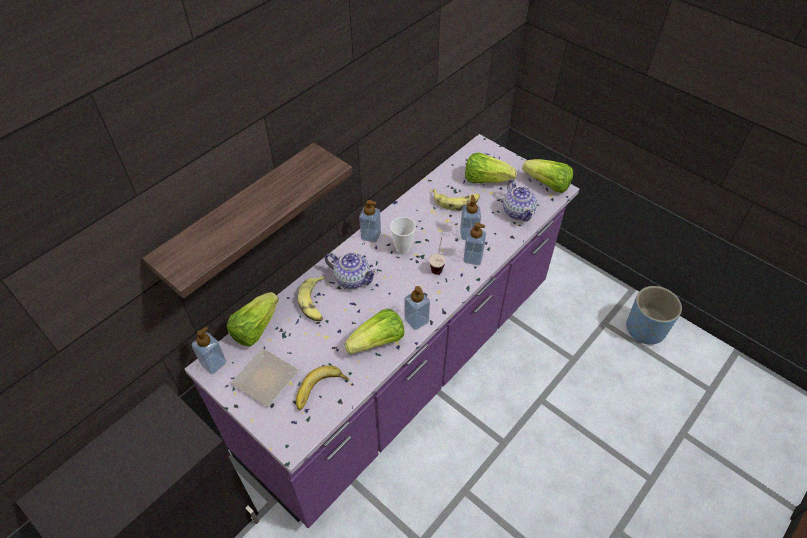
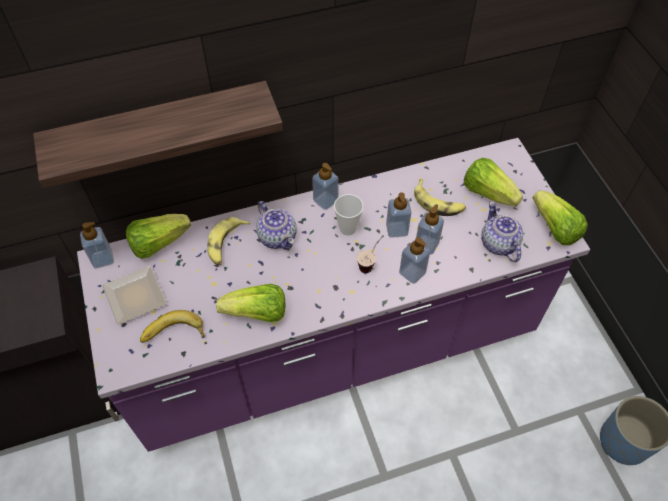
camera: 30 degrees right, 5 degrees up
(416, 320) = (309, 310): soap dispenser -> soap dispenser (396, 229)
(518, 211) = (498, 244): teapot -> teapot turned 150 degrees clockwise

